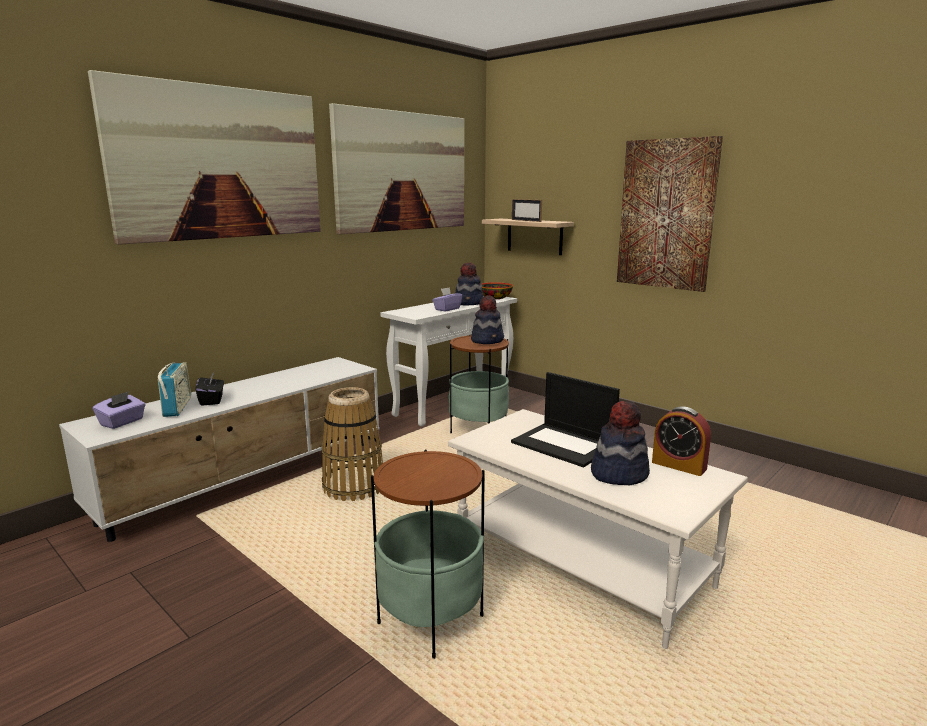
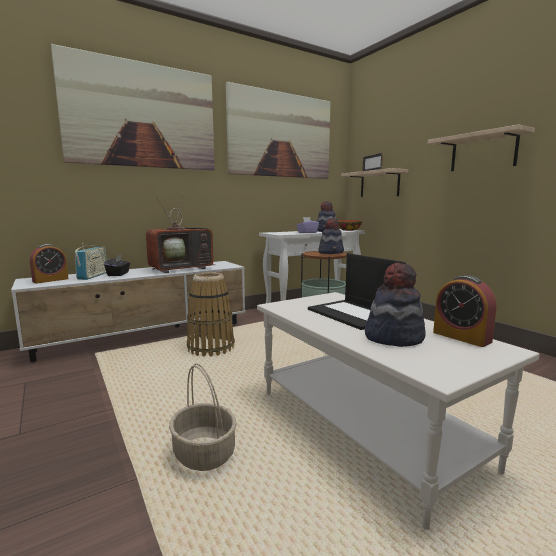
camera: 15 degrees right, 5 degrees down
(122, 422) = (50, 280): purple tissue box -> alarm clock
(294, 380) = (182, 269): none -> television
(430, 620) = (205, 453): side table -> basket
(666, 214) = (483, 152): picture -> shelf

